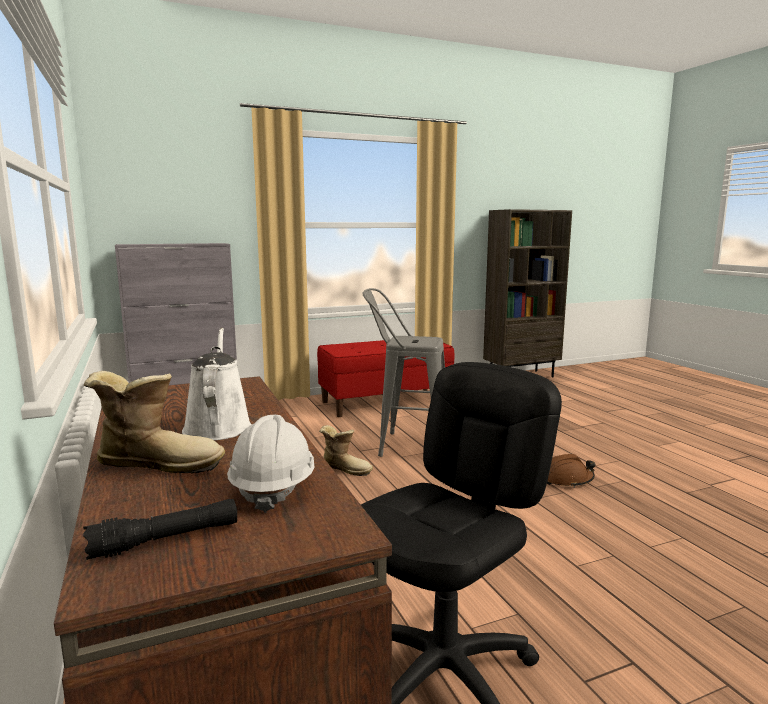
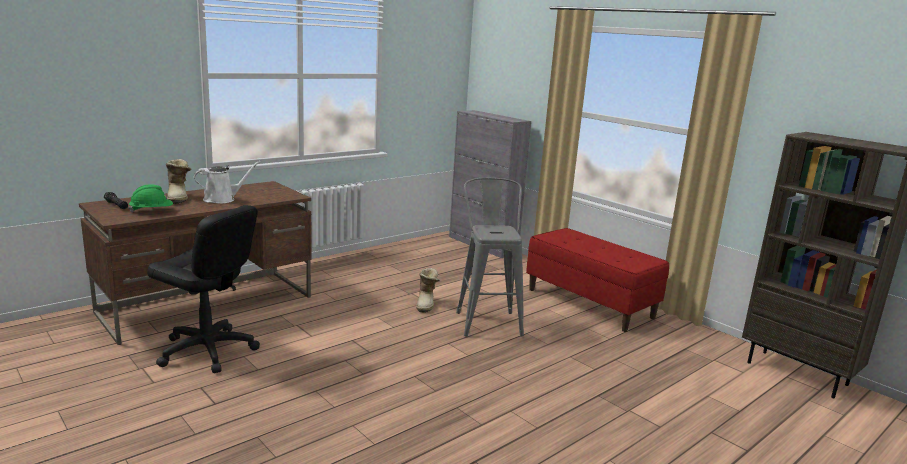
camera: 70 degrees right, 5 degrees up
(273, 488) = (152, 211): white hard hat -> green hard hat
(566, 479) = (464, 393): brown hard hat -> none

